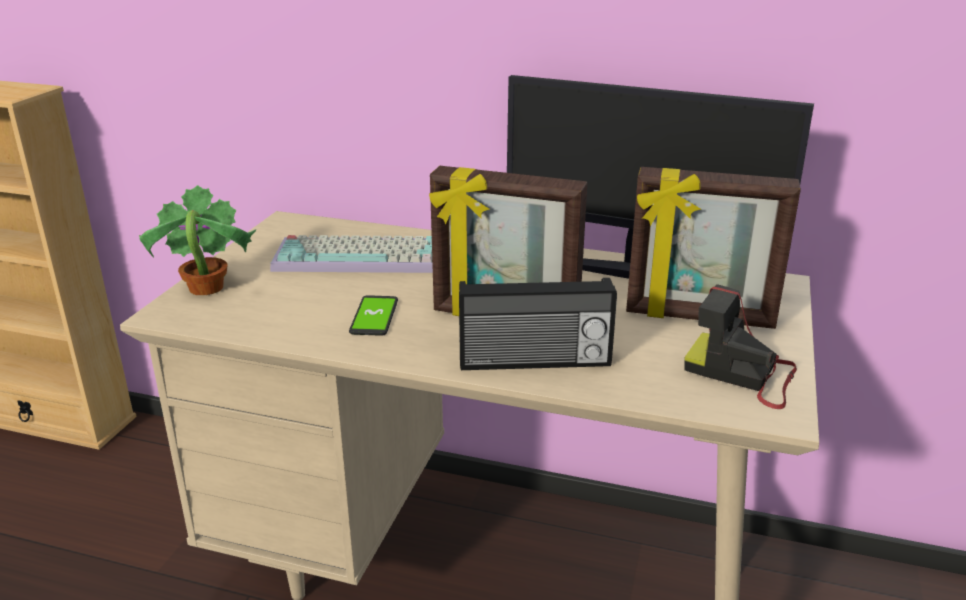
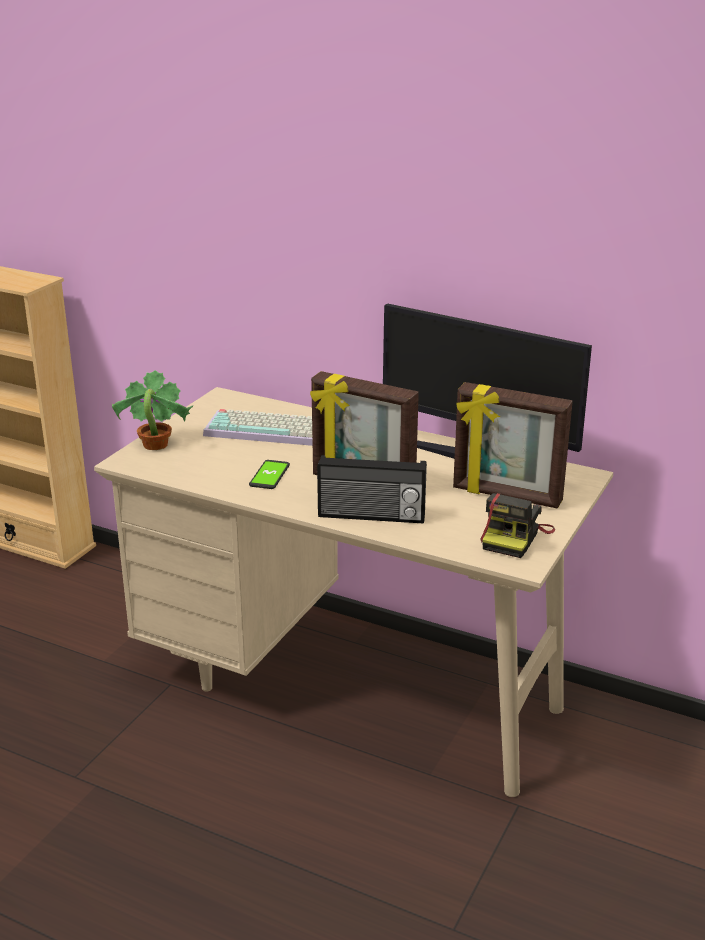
camera: 10 degrees right, 0 degrees up
(743, 374) = (514, 537): camera -> camera turned 105 degrees counterclockwise

